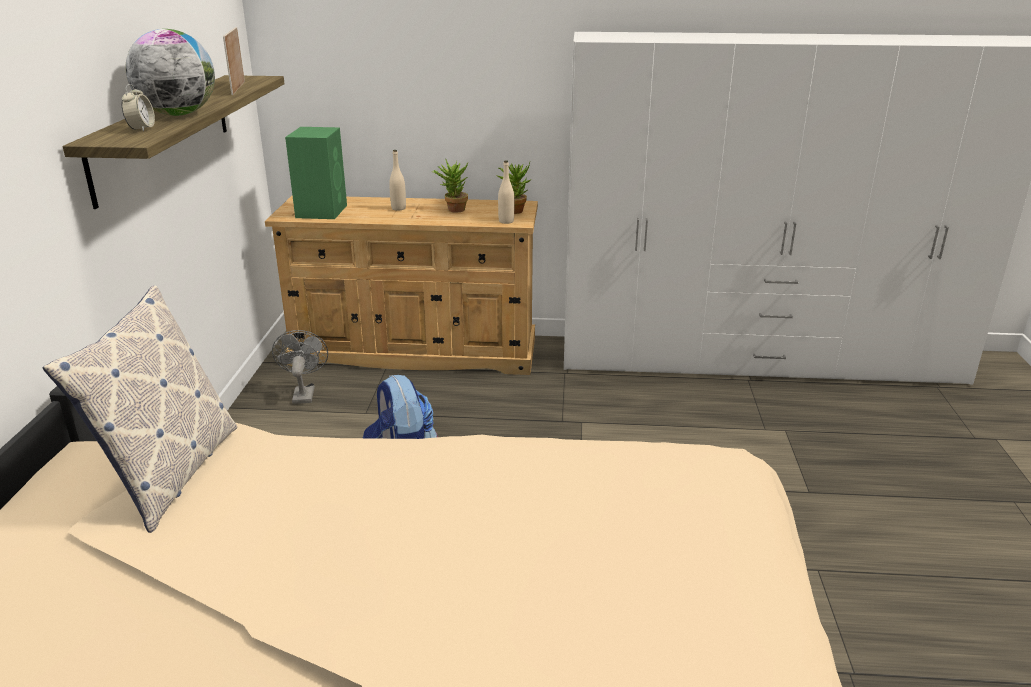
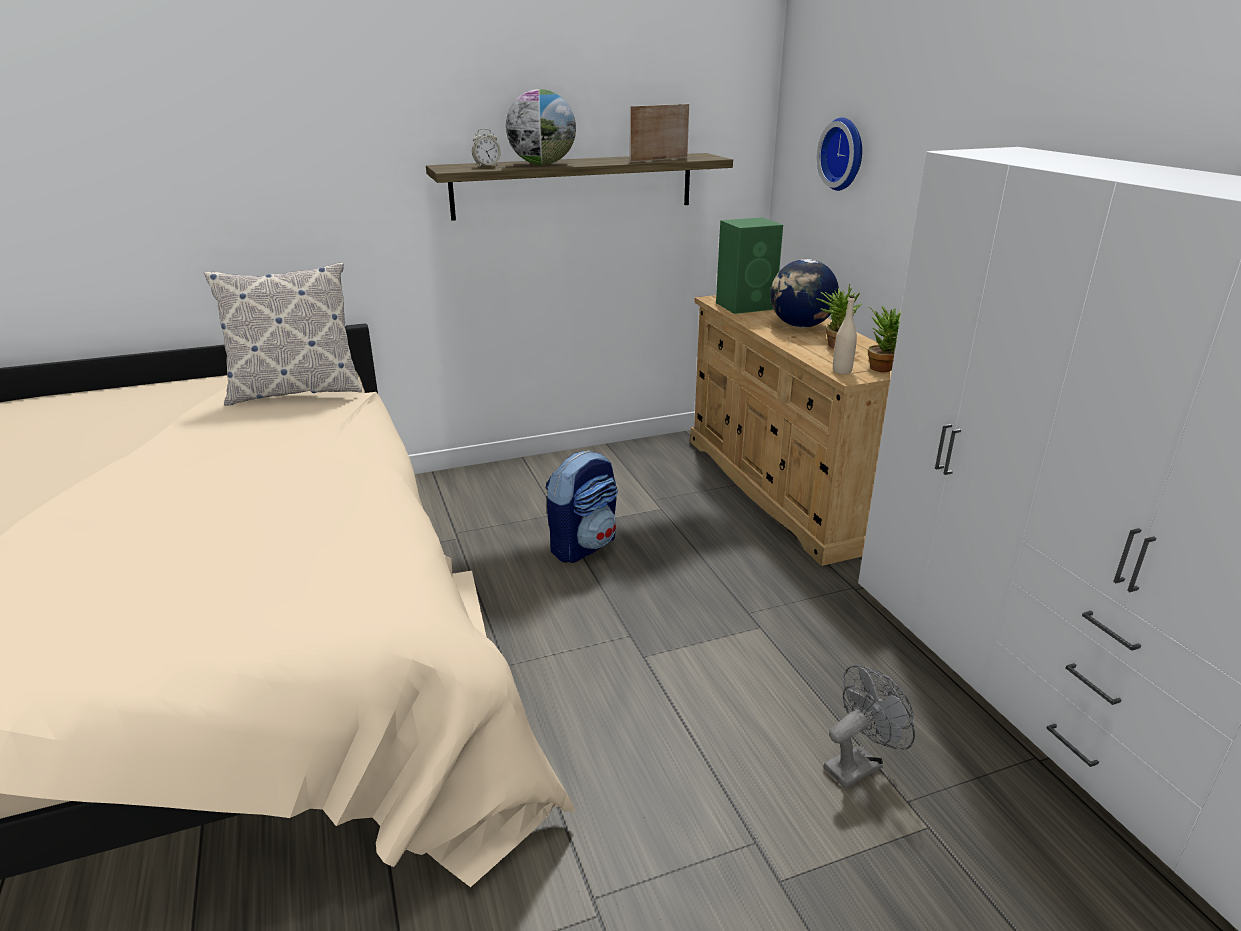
camera: 65 degrees right, 0 degrees up
(303, 393) = (656, 463): grey fan -> grey fan (859, 764)
(371, 55) = (845, 154): none -> wall clock
(398, 208) = (800, 326): beige bottle -> globe

